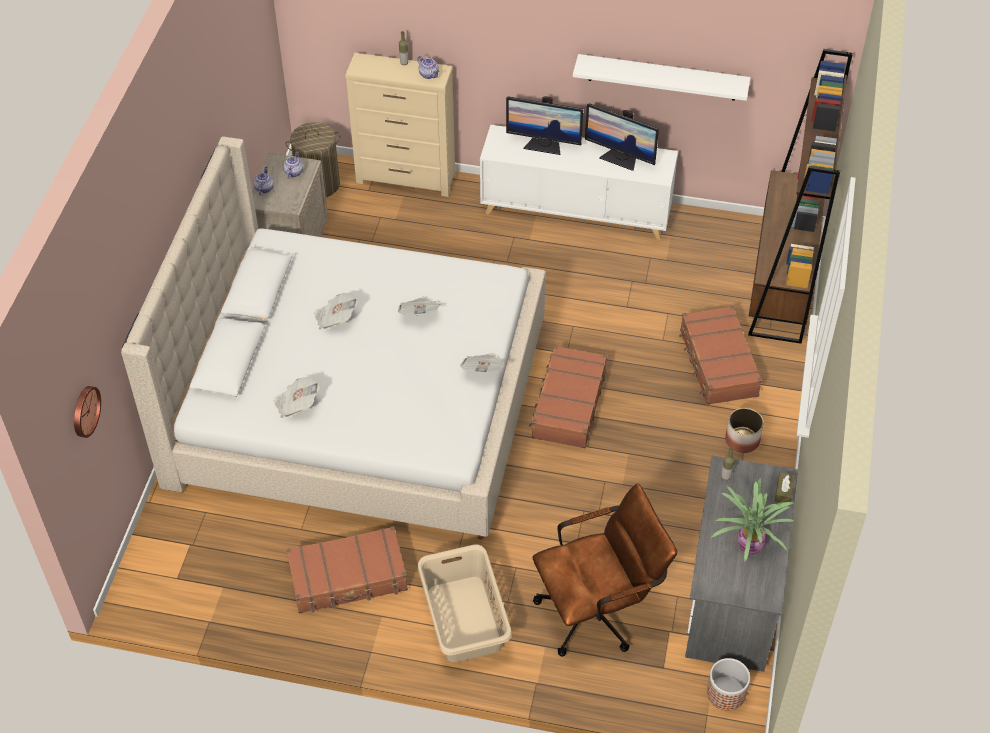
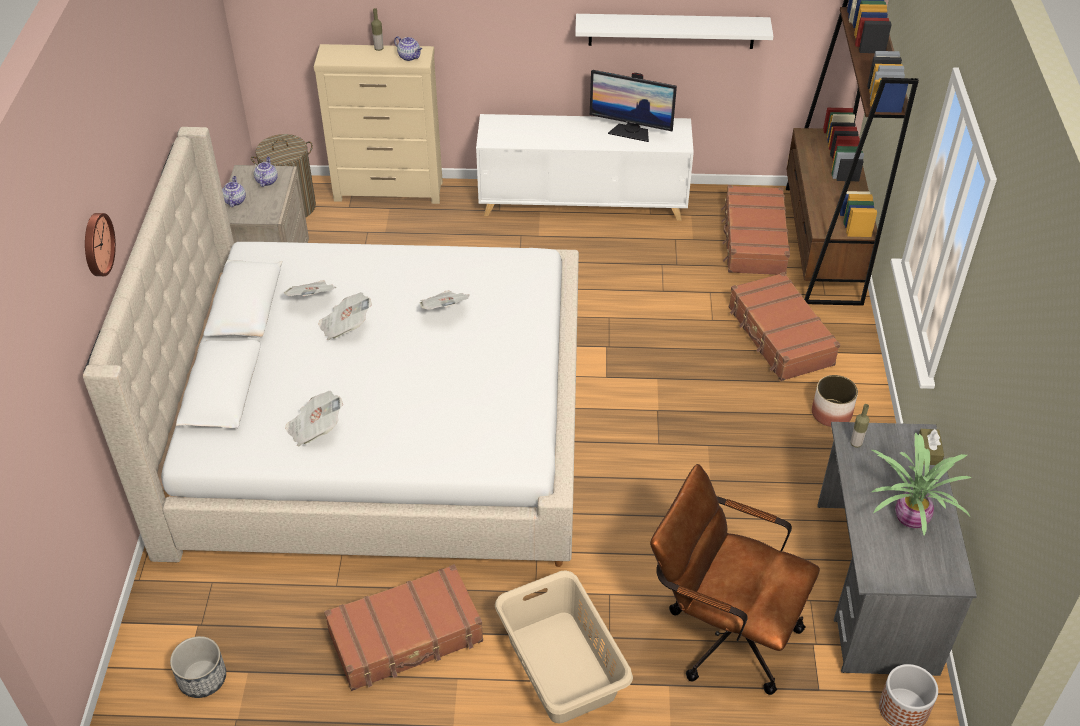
camera: 10 degrees left, 5 degrees down
(84, 411) = (40, 456): wall clock -> wall clock (96, 244)
(188, 587) = (203, 678): none -> planter
(483, 370) = (535, 362): newspaper -> newspaper (312, 299)
(544, 145) = (544, 127): monitor -> none
(568, 404) = (624, 401): brown suitcase -> brown suitcase (753, 240)
(598, 611) = (722, 632): brown office chair -> brown office chair turned 120 degrees counterclockwise

